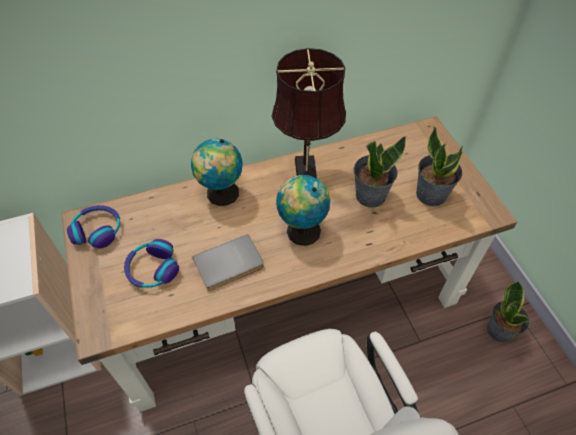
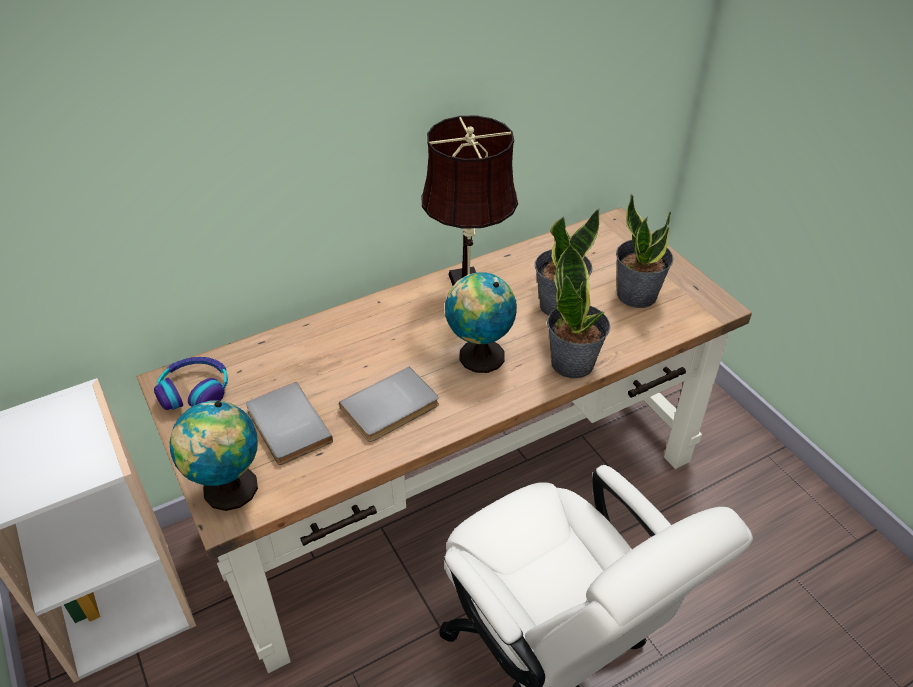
camera: 10 degrees left, 10 degrees down
(152, 269) = (285, 427): headphones -> grey book
(221, 195) = (359, 328): globe -> globe (228, 491)
(500, 330) = (755, 487): potted plant -> potted plant (573, 363)

